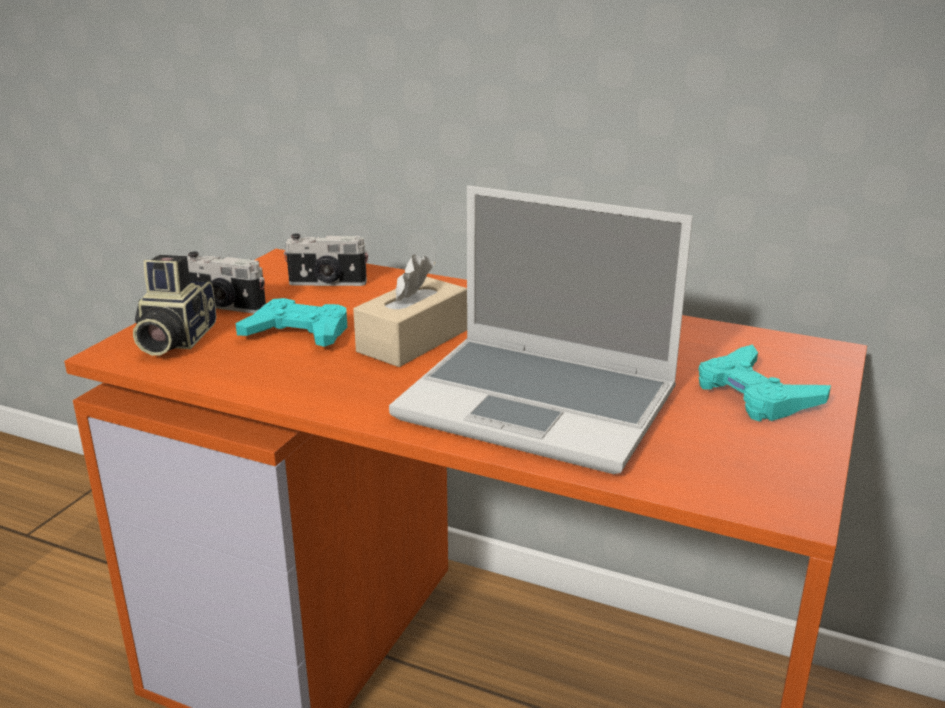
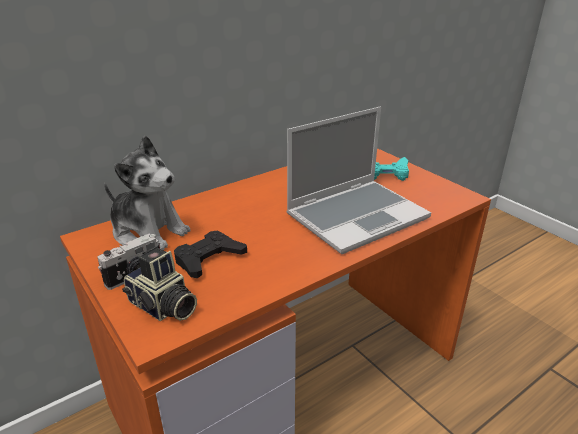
camera: 60 degrees left, 5 degrees up
(297, 333) = (209, 259): turquoise game controller -> black game controller
(327, 283) = (149, 232): camera -> plush toy
(412, 341) = (259, 227): beige tissue box -> none

